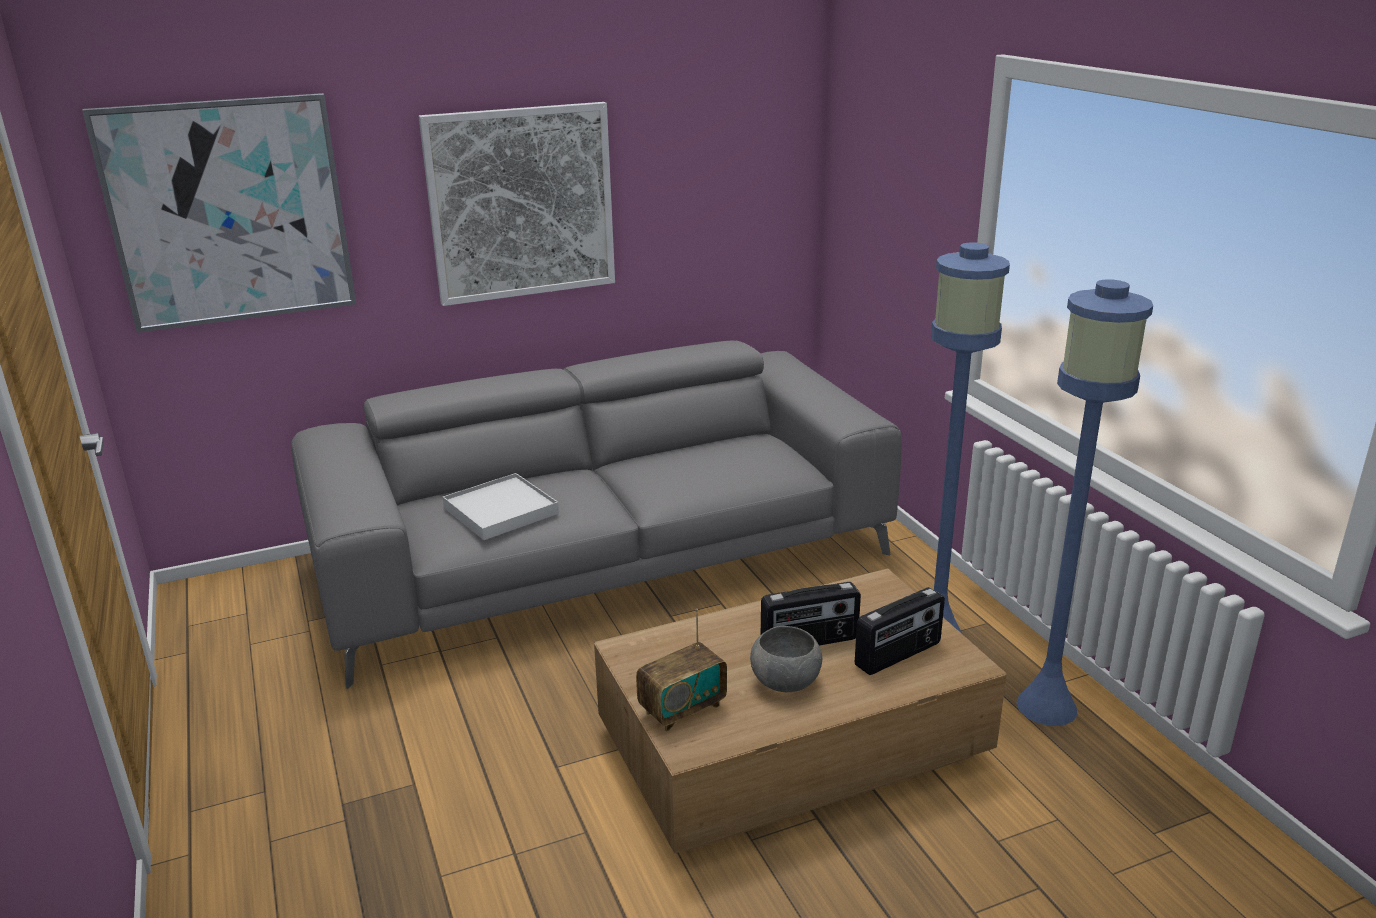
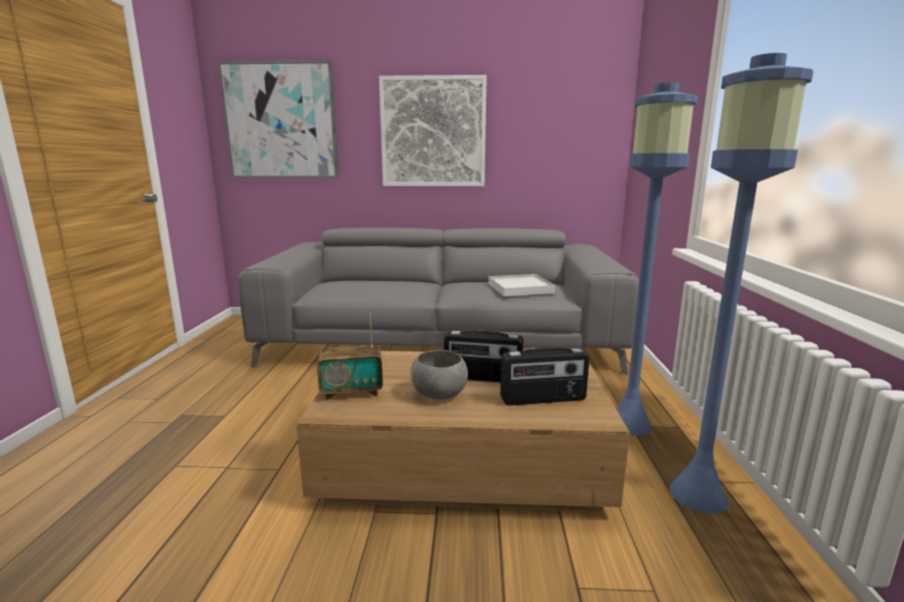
camera: 25 degrees right, 10 degrees down
(501, 511) = (363, 286): white tray -> white tray (520, 288)

